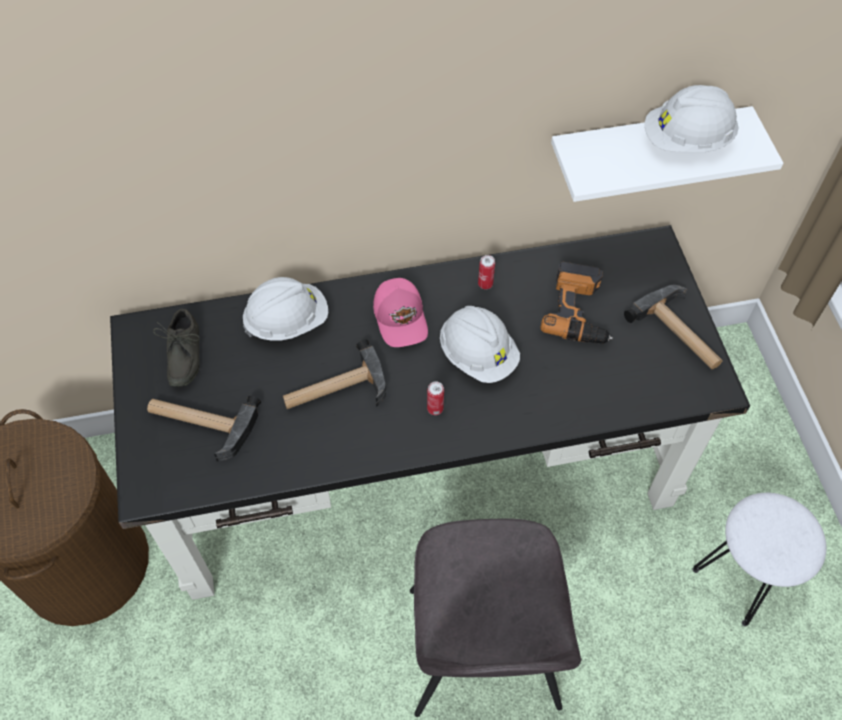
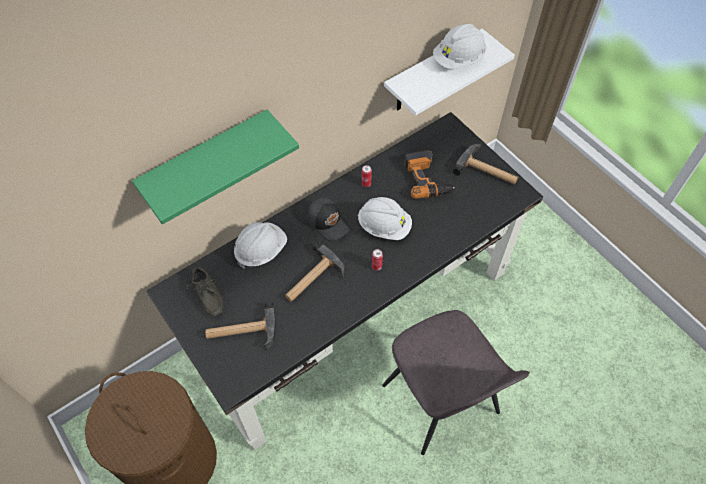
camera: 25 degrees left, 0 degrees up
(225, 160) = (207, 162): none -> green shelf
(401, 318) = (328, 221): pink cap -> black cap
(742, 575) = (557, 296): white stool -> none

